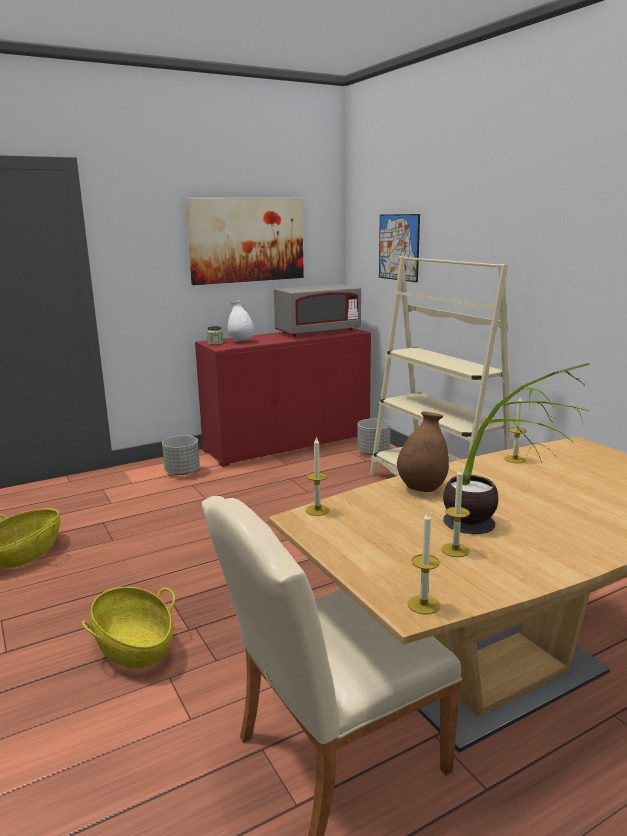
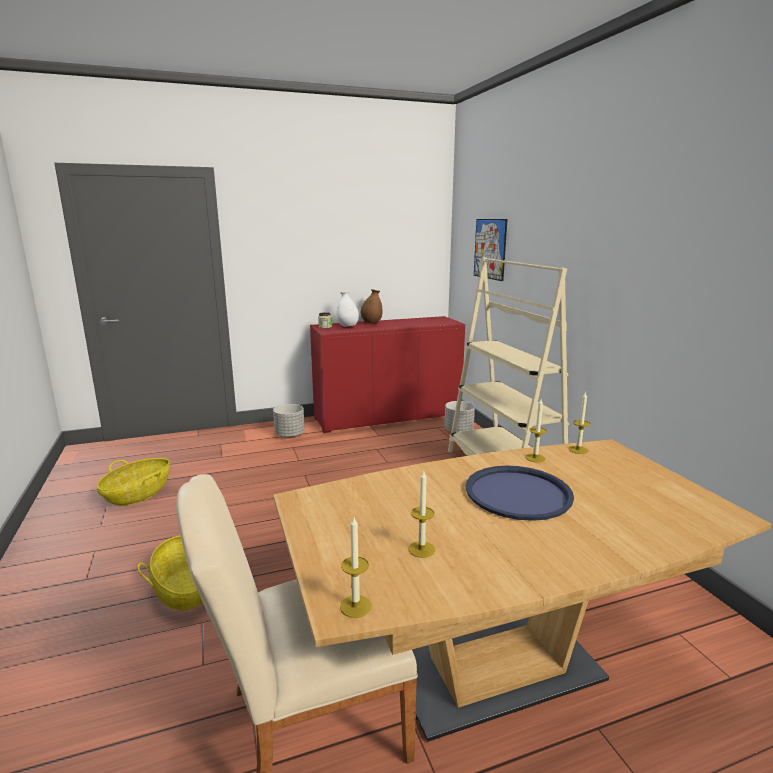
camera: 10 degrees right, 0 degrees up
(247, 240) = (359, 239): picture -> none
(317, 510) = (319, 492): candle -> candle (578, 450)
(318, 332) = (418, 321): grey microwave -> none
(422, 489) = (428, 480): brown vase -> brown vase (371, 323)
(496, 532) = (473, 535): potted plant -> none
(517, 492) = (518, 493): none -> blue tray

